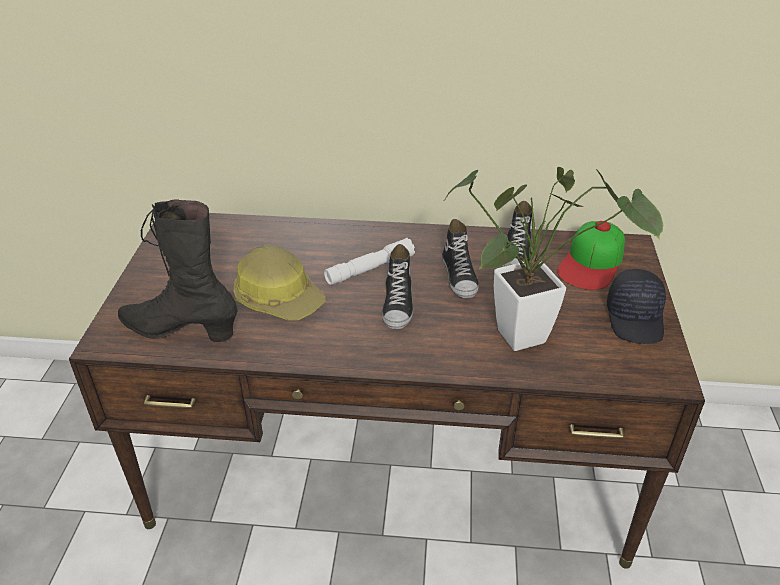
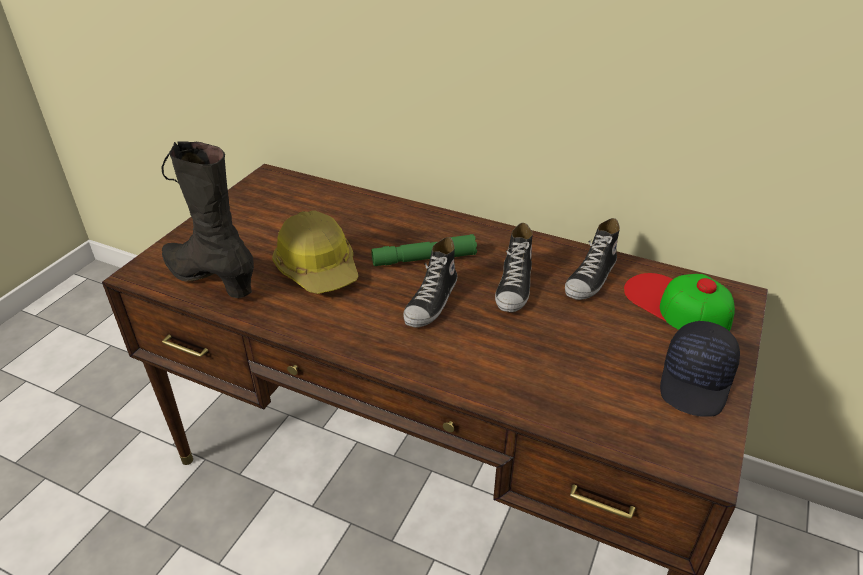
camera: 20 degrees right, 0 degrees up
(370, 269) = (424, 259): white flashlight -> green flashlight
(531, 334) = (560, 369): potted plant -> none
(591, 262) = (676, 305): cap -> cap turned 90 degrees clockwise

